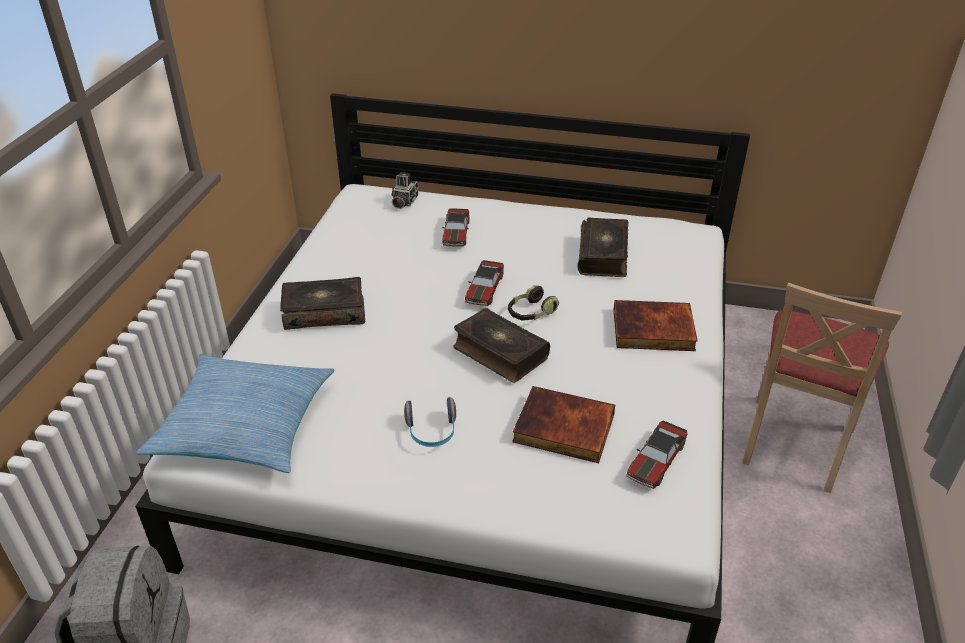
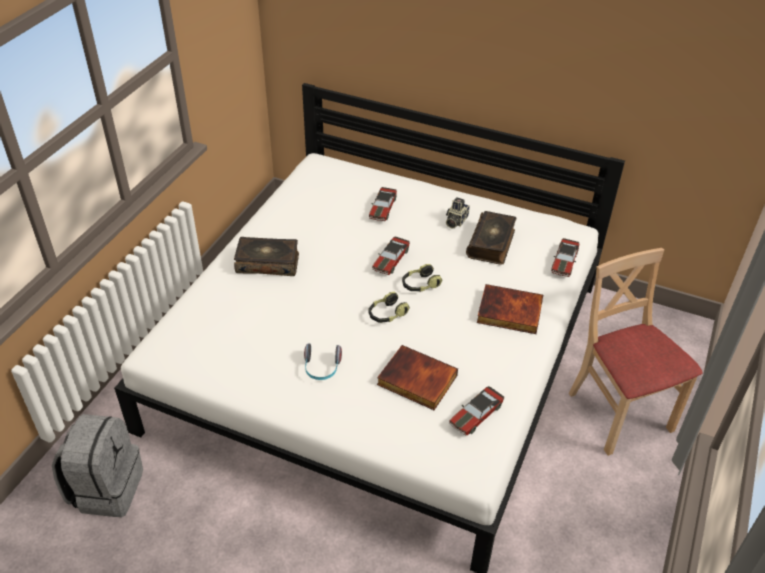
camera: 10 degrees right, 5 degrees up
(244, 425) = (193, 342): pillow -> none
(403, 202) = (349, 175): camera -> camera (455, 221)
(499, 353) = (387, 314): book -> headphones
(697, 265) = (564, 262): none -> toy car
(795, 443) = (618, 413): beige chair -> beige chair turned 120 degrees clockwise

